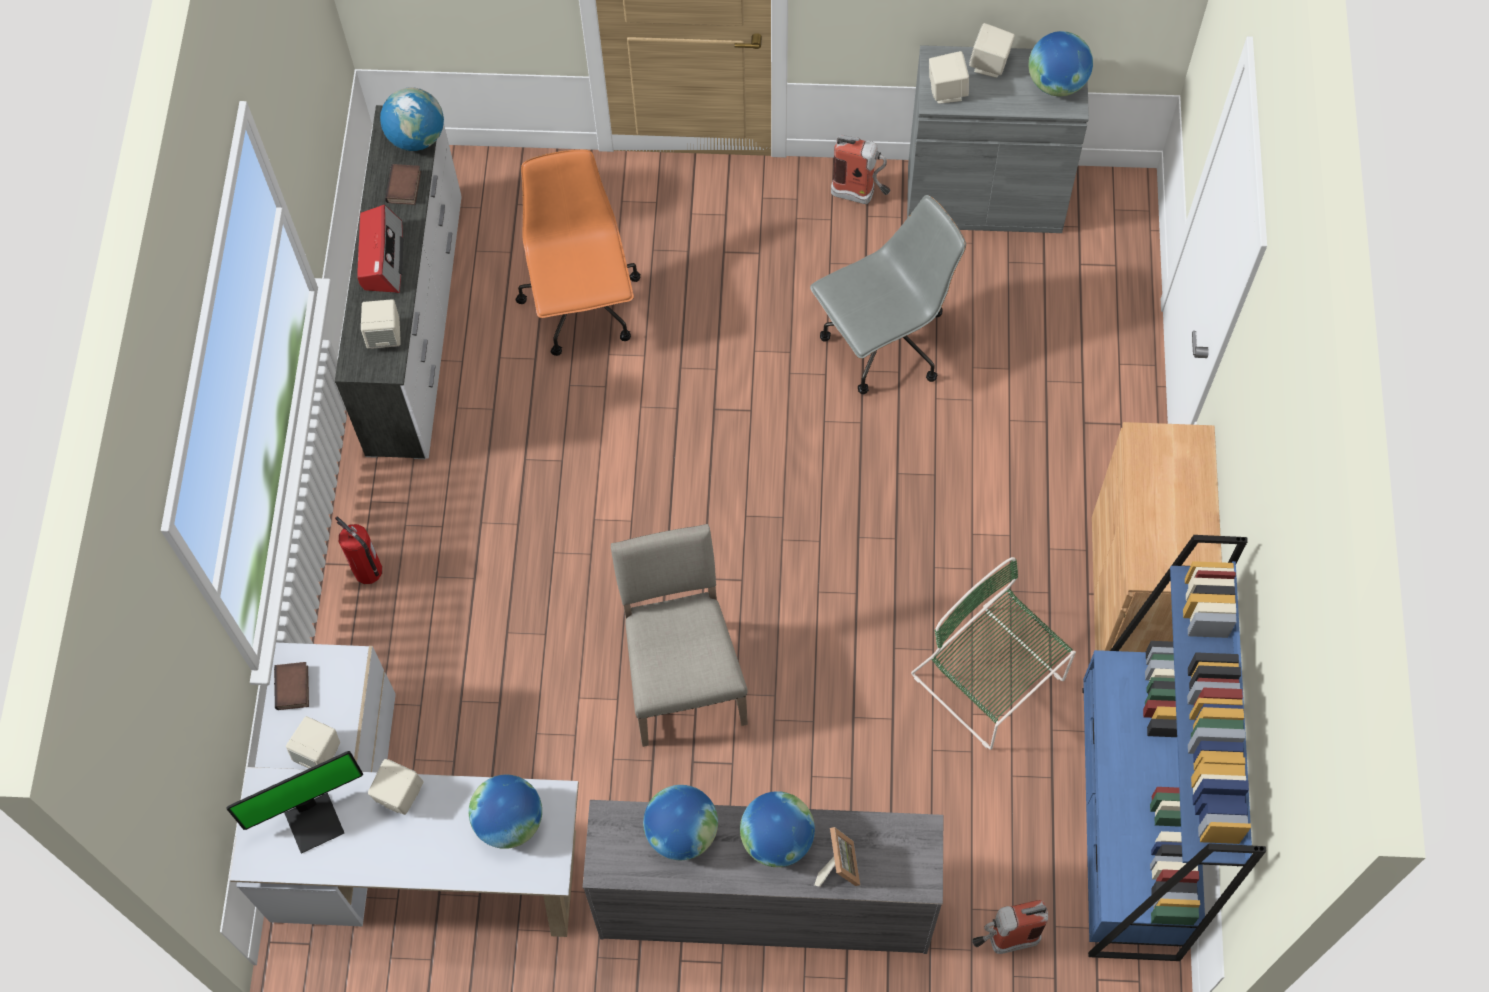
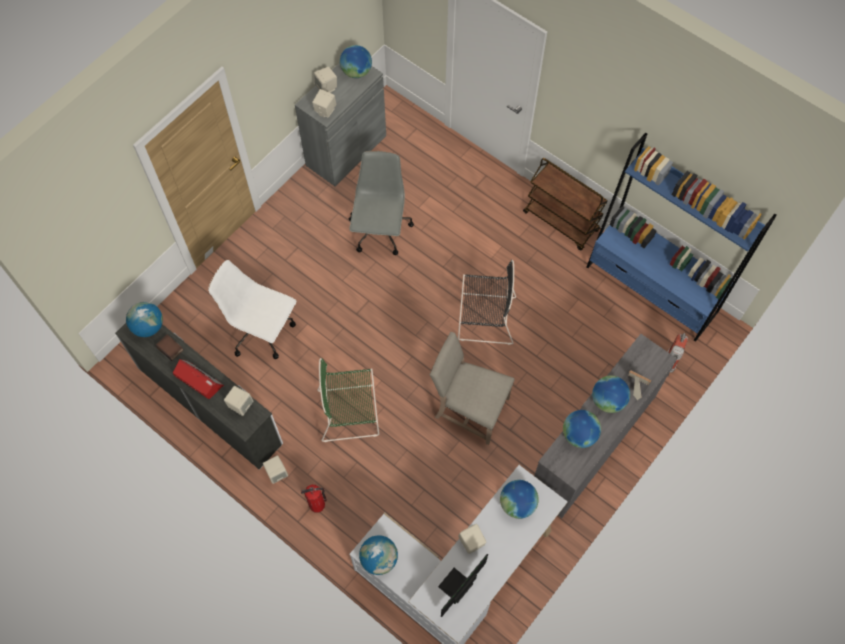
camera: 55 degrees left, 0 degrees up
(294, 688) = (379, 559): book -> globe
(314, 820) = (456, 587): monitor -> monitor turned 150 degrees counterclockwise
(319, 753) = (419, 567): beige speaker -> beige speaker (277, 473)
(583, 306) = (262, 331): orange office chair -> white office chair
(857, 595) = (484, 318): none -> black chair
(860, 195) = (304, 192): fire extinguisher -> none
(991, 681) = (559, 296): green chair -> green chair (351, 412)
(1135, 595) = (561, 221): brown cabinet -> brown cart

